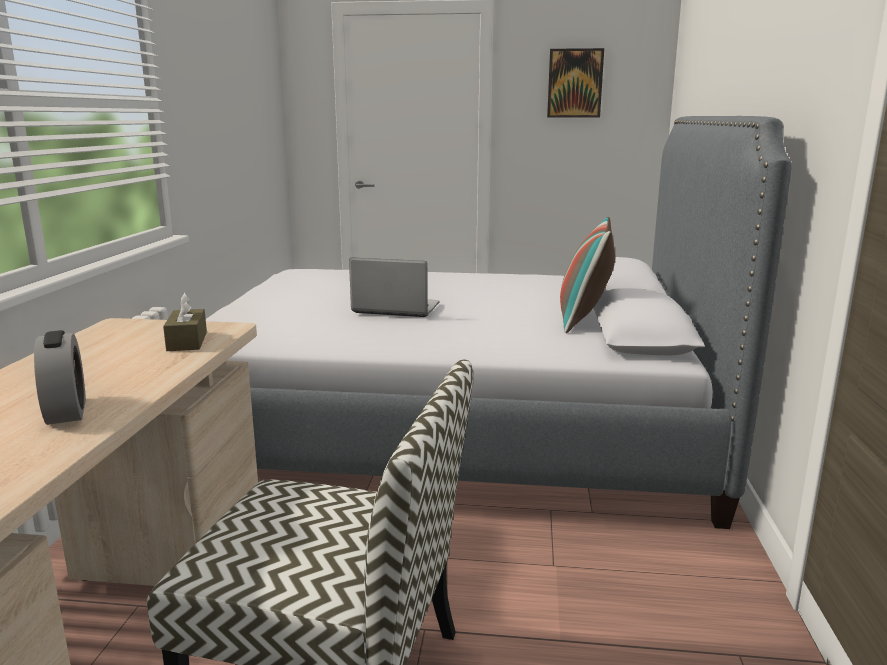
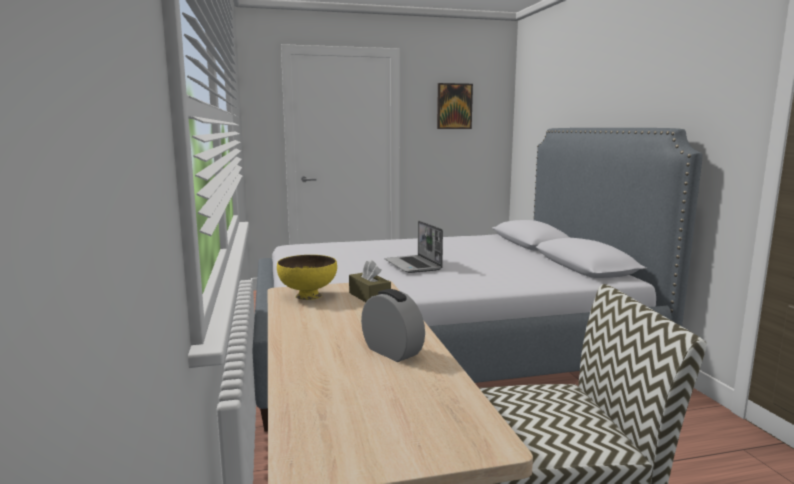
camera: 20 degrees left, 5 degrees down
(125, 332) = (307, 296): none -> yellow bowl
(394, 309) = (413, 265): laptop -> laptop turned 105 degrees counterclockwise
(584, 319) = (541, 261): pillow -> none

